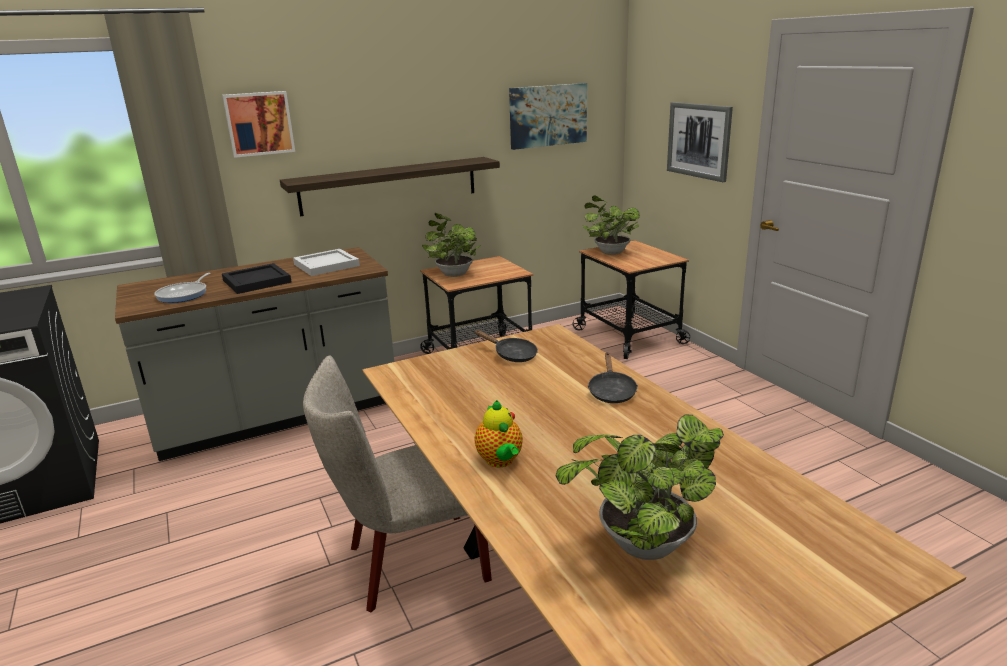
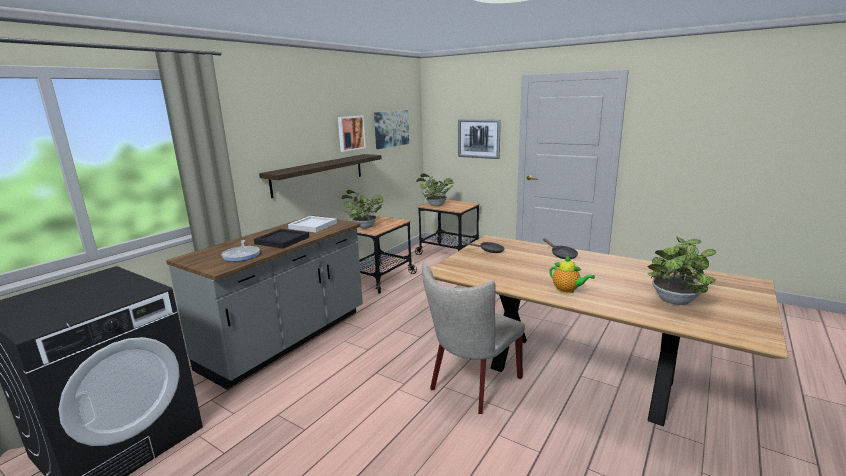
camera: 30 degrees left, 5 degrees down
(259, 123) = (246, 134): picture -> picture (350, 133)

